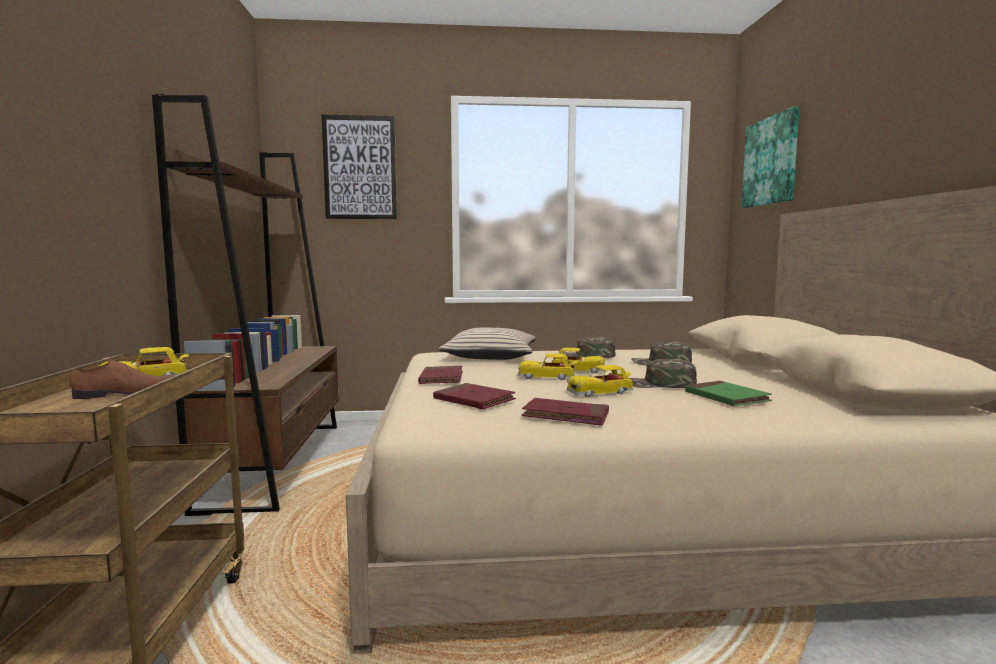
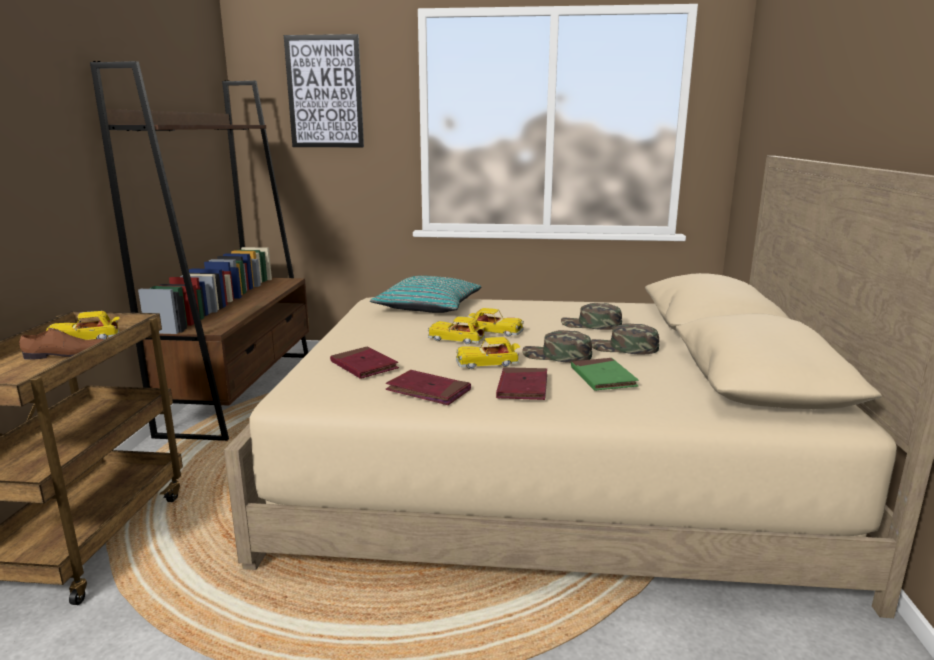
camera: 10 degrees right, 10 degrees up
(441, 378) = (357, 336): red book -> red book (522, 387)
(490, 356) = (428, 306): beige pillow -> turquoise pillow
(587, 356) = (524, 311): green cap -> green cap (623, 348)
(771, 161) = (772, 87): picture -> none

